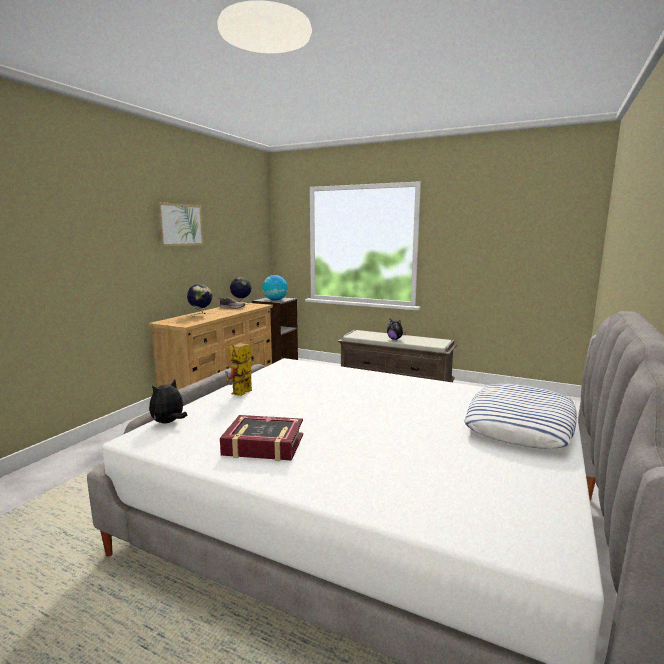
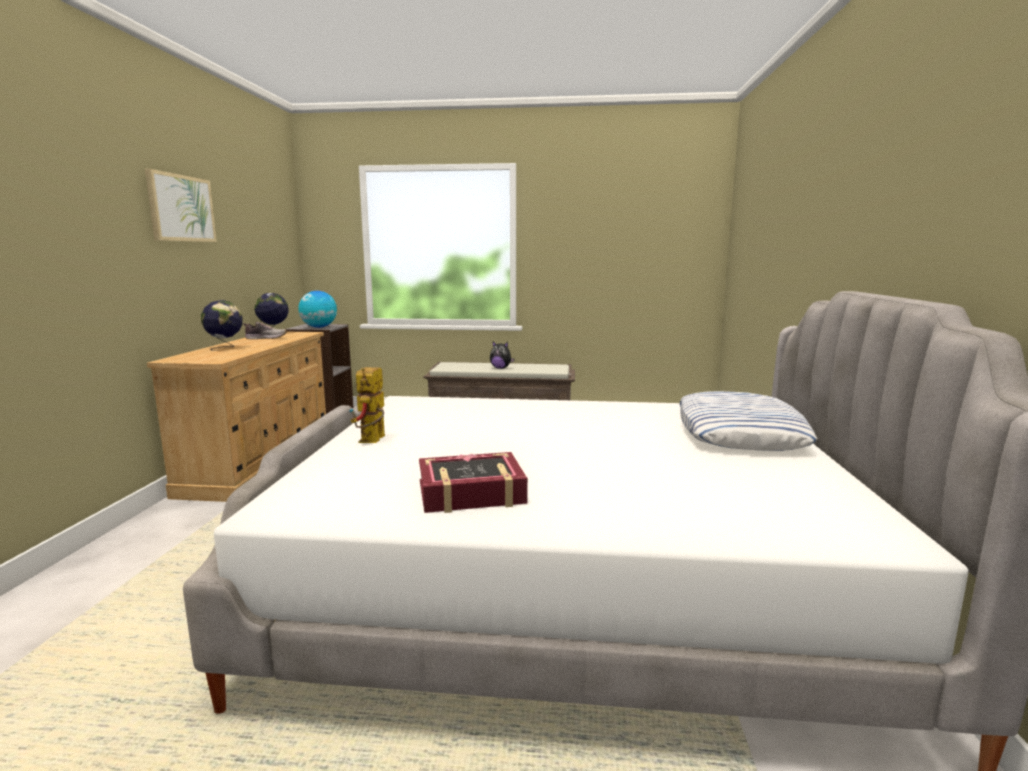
camera: 20 degrees left, 0 degrees up
(169, 422) = (299, 487): plush toy -> none

